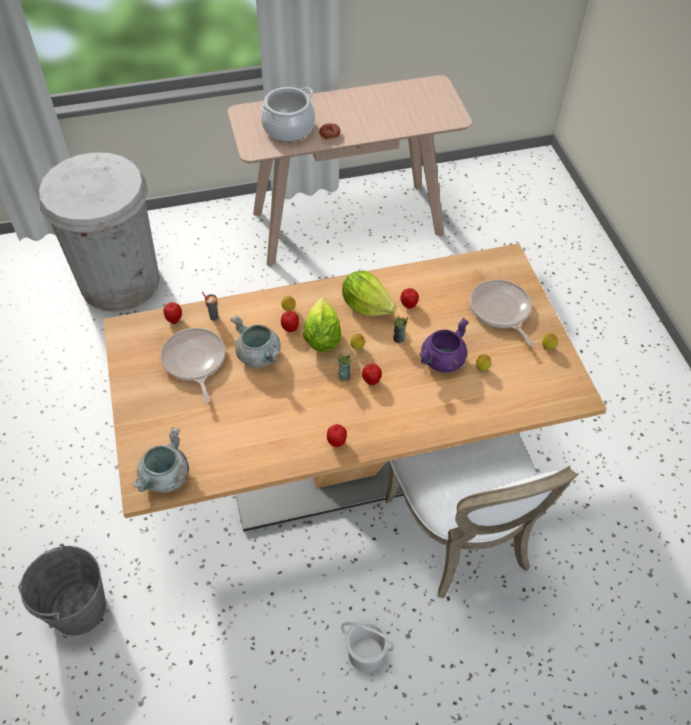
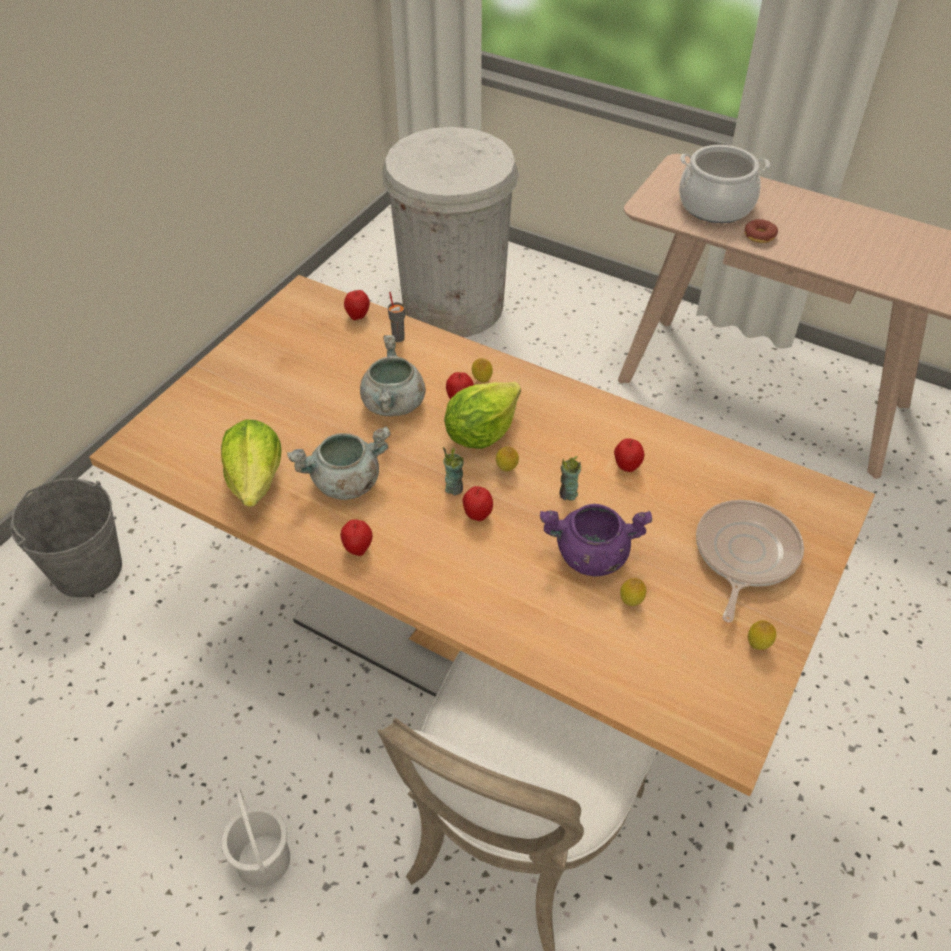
camera: 45 degrees right, 5 degrees down
(165, 477) = (162, 452): grey cooking pot -> grey cooking pot (345, 483)
(194, 362) = (325, 367): frying pan -> none
(366, 305) = (575, 433): lettuce -> lettuce (256, 480)

